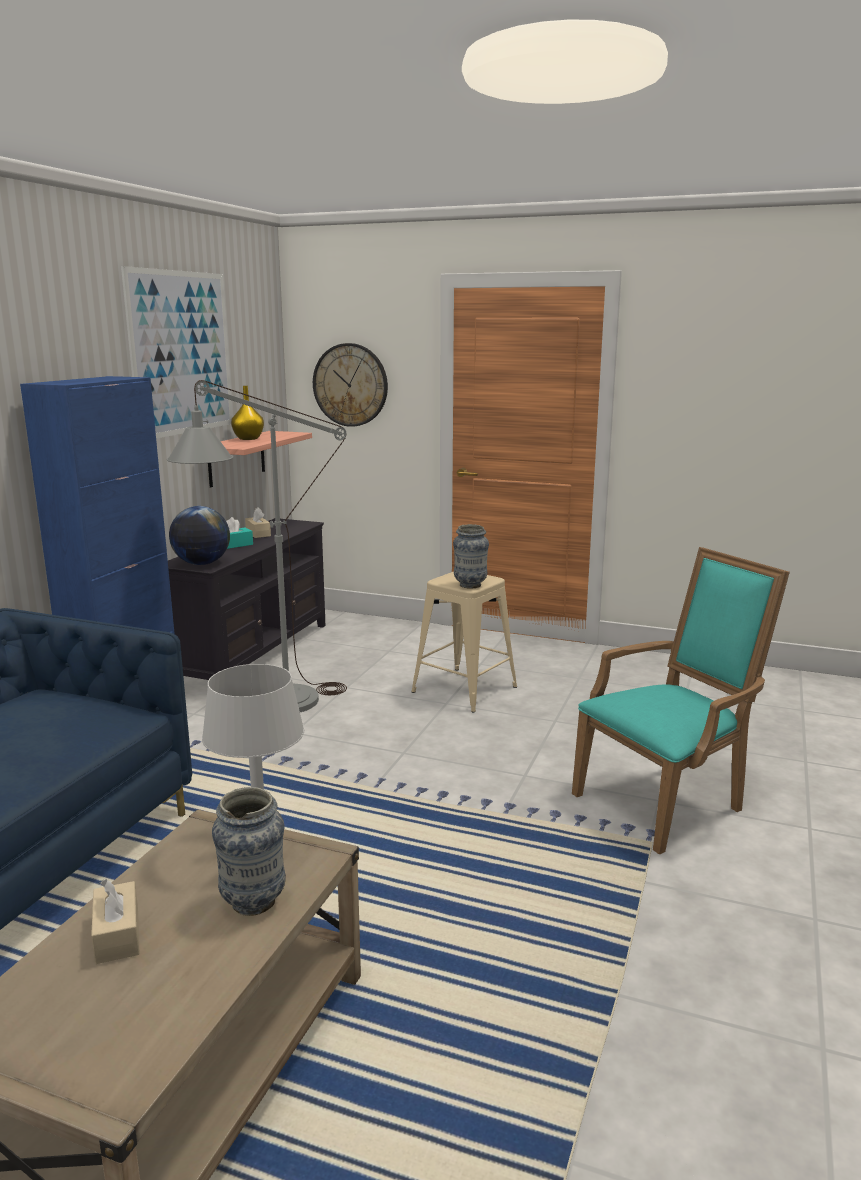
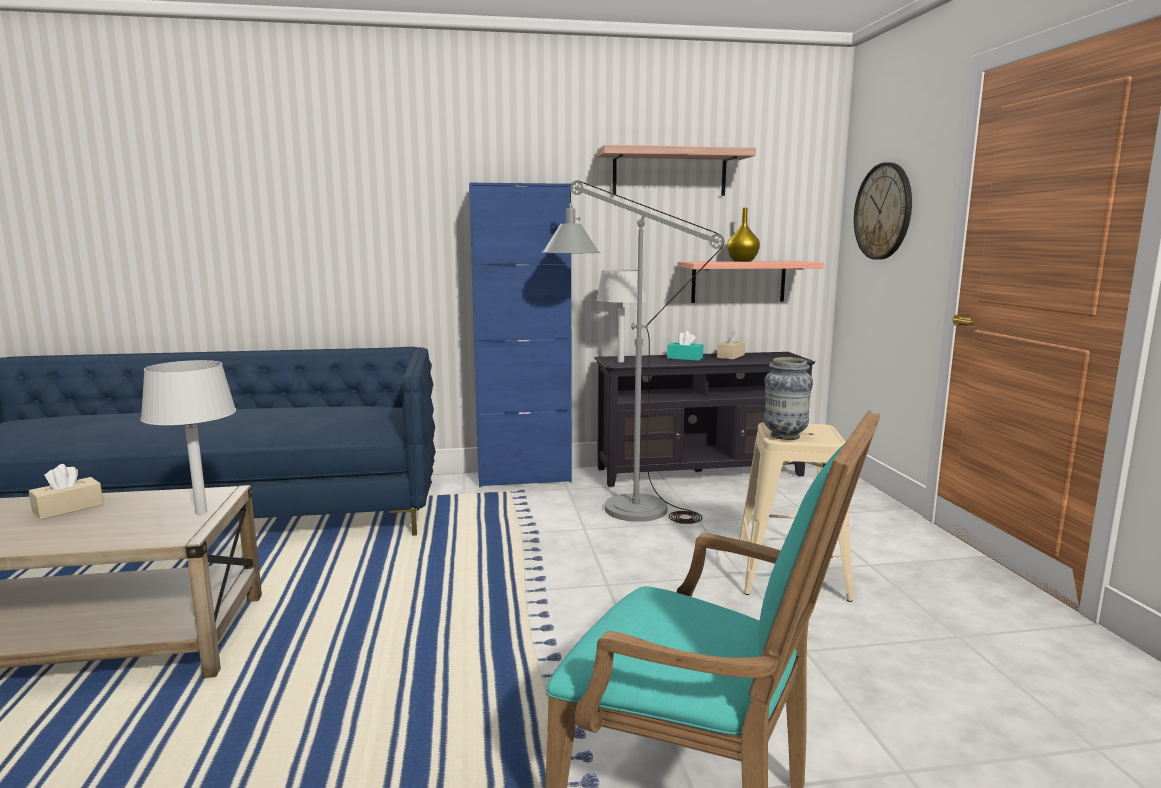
camera: 60 degrees right, 5 degrees down
(182, 353) = (669, 173): picture -> shelf
(201, 564) = (620, 362): globe -> grey table lamp
(253, 902) = (105, 532): vase -> none

